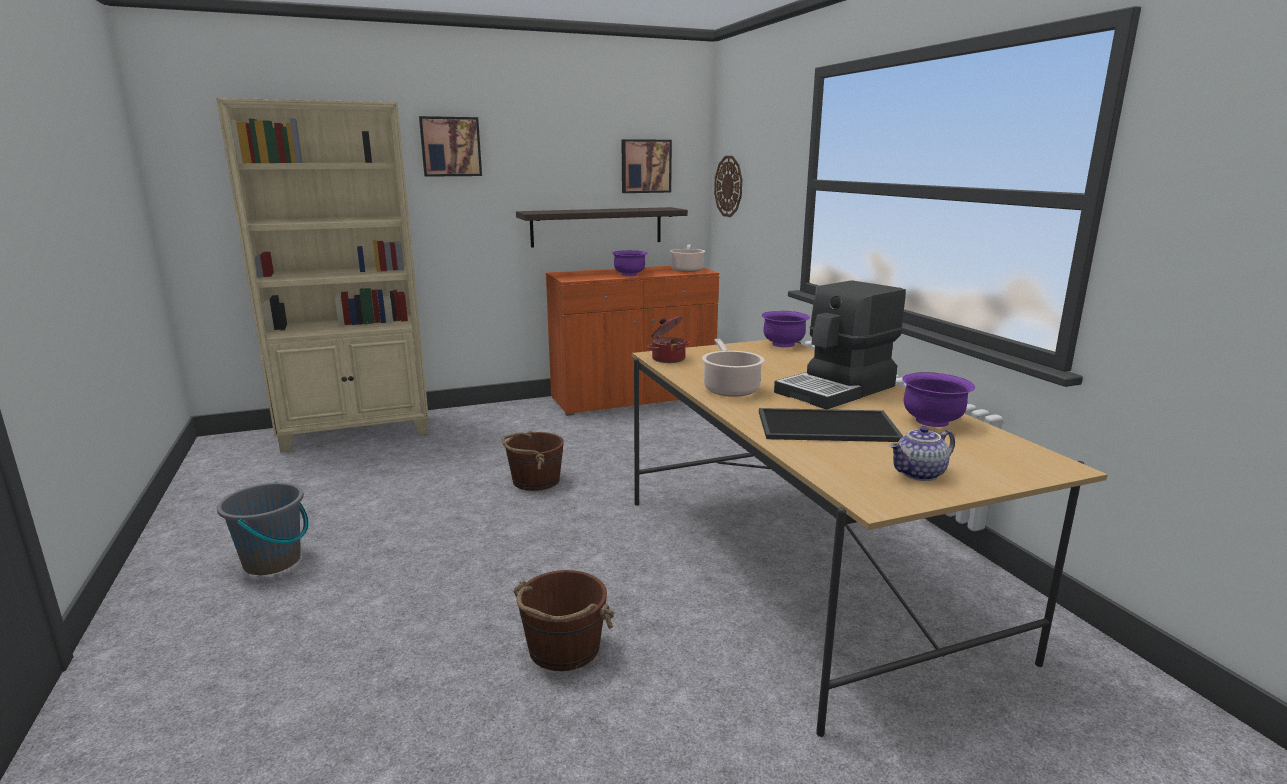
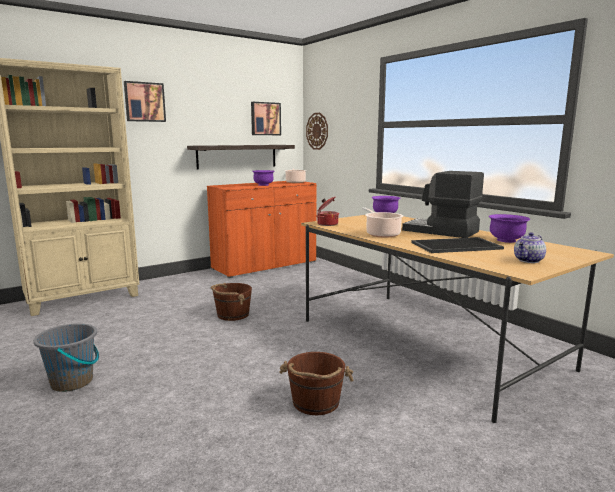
camera: 15 degrees left, 5 degrees down
(837, 389) = (440, 231): coffee machine -> coffee machine turned 90 degrees clockwise

